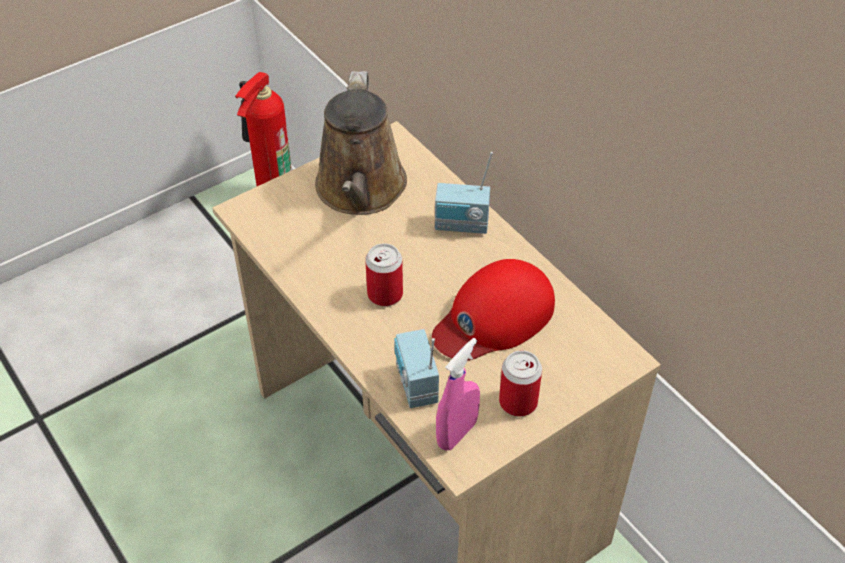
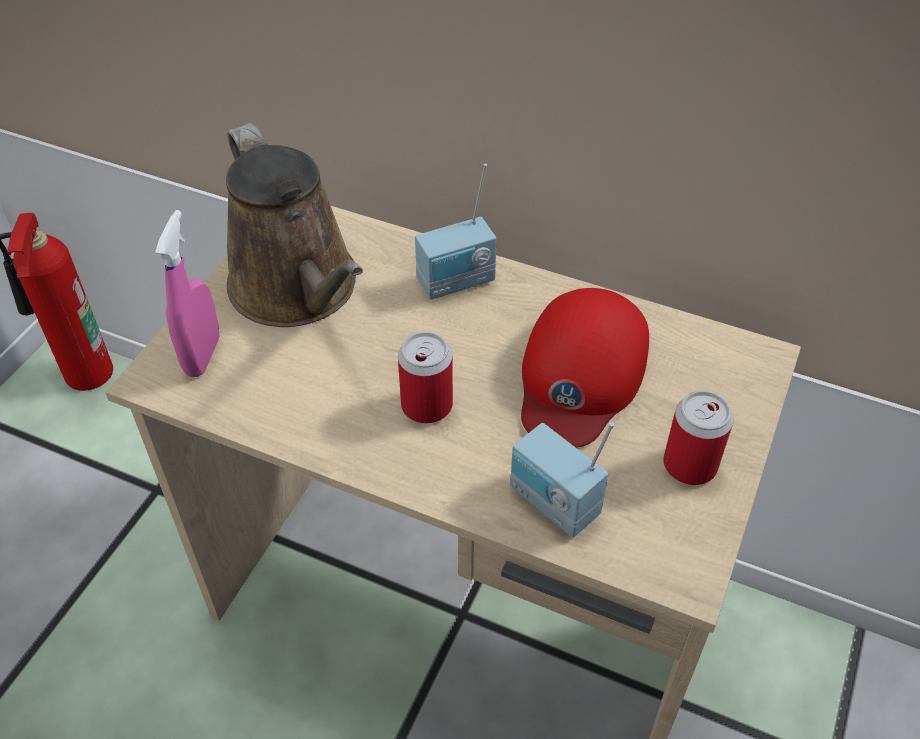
camera: 30 degrees left, 0 degrees up
(457, 433) = (652, 542): pink spray bottle -> pink spray bottle (202, 356)

